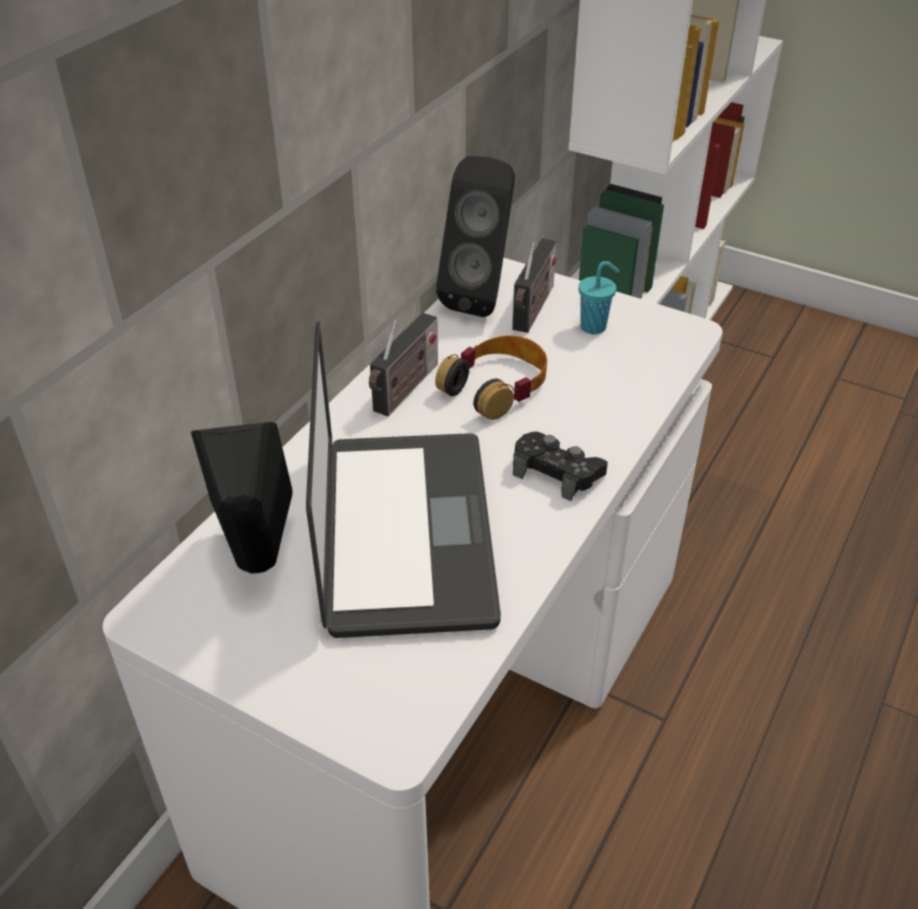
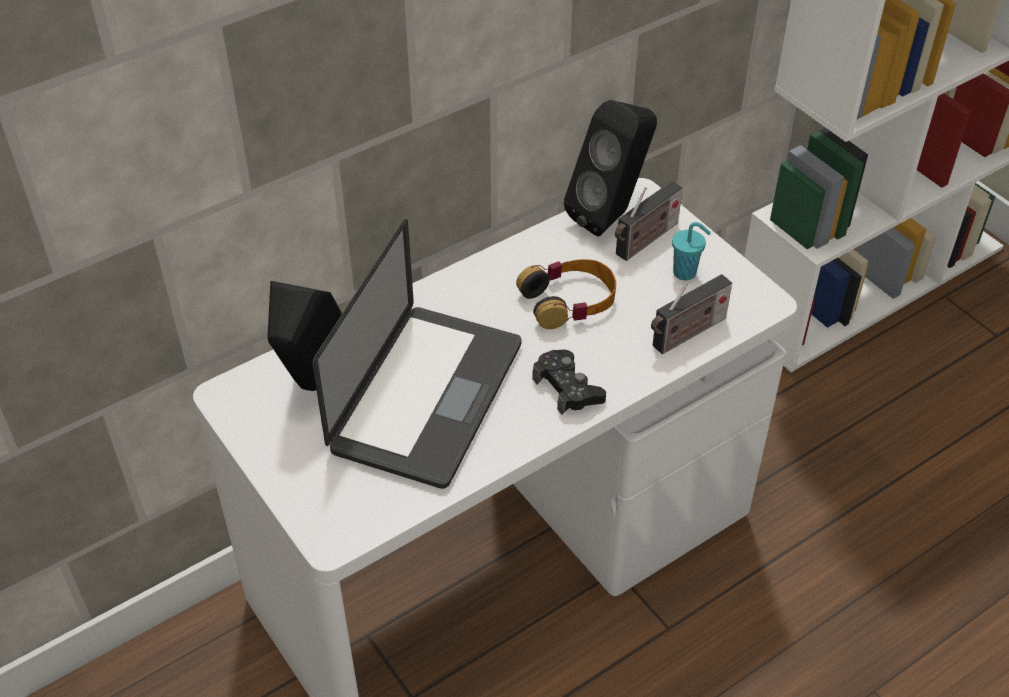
camera: 25 degrees right, 5 degrees up
(405, 390) = (496, 281): radio -> radio (686, 334)

